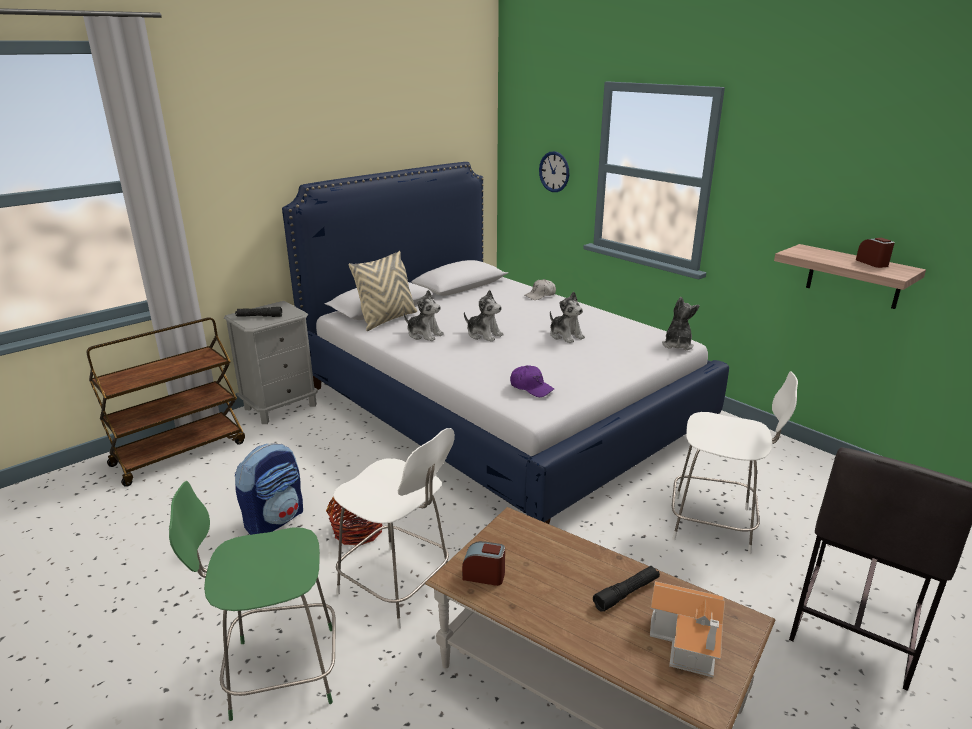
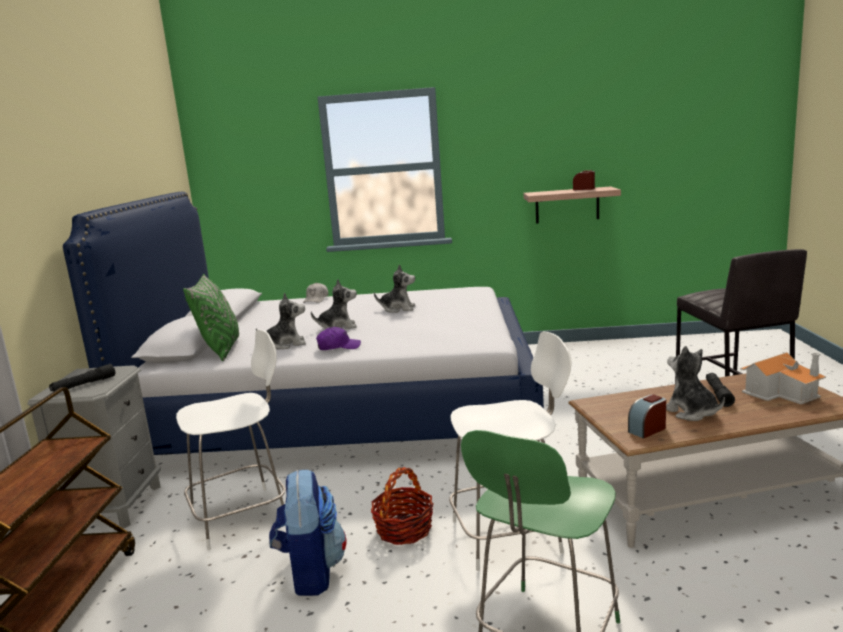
camera: 45 degrees left, 10 degrees down
(387, 320) = (221, 350): beige pillow -> green pillow
(531, 387) = (458, 333): purple cap -> purple cap (338, 347)
(554, 172) = (272, 188): wall clock -> none
(677, 345) = (478, 290): plush toy -> plush toy (691, 412)
(715, 524) = (601, 395): white chair -> white chair (243, 516)

